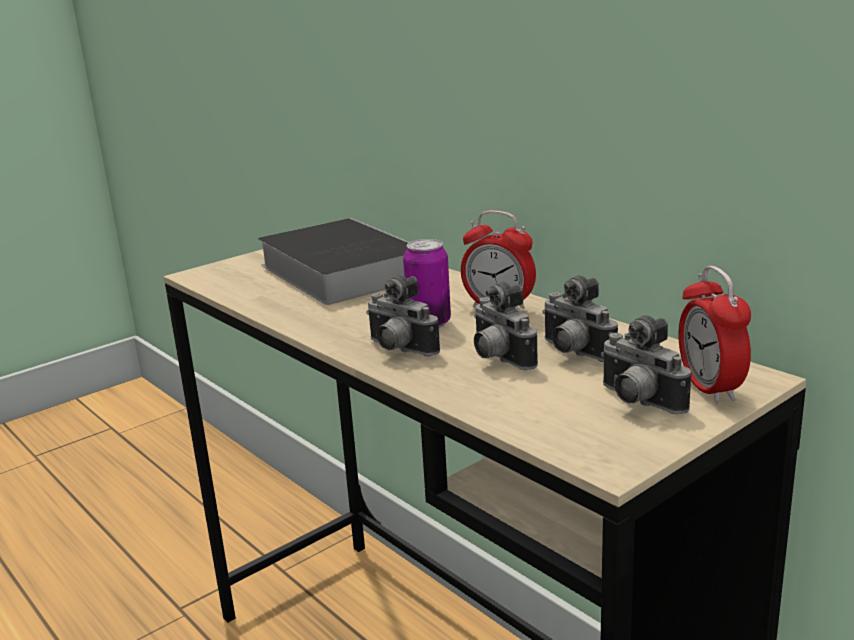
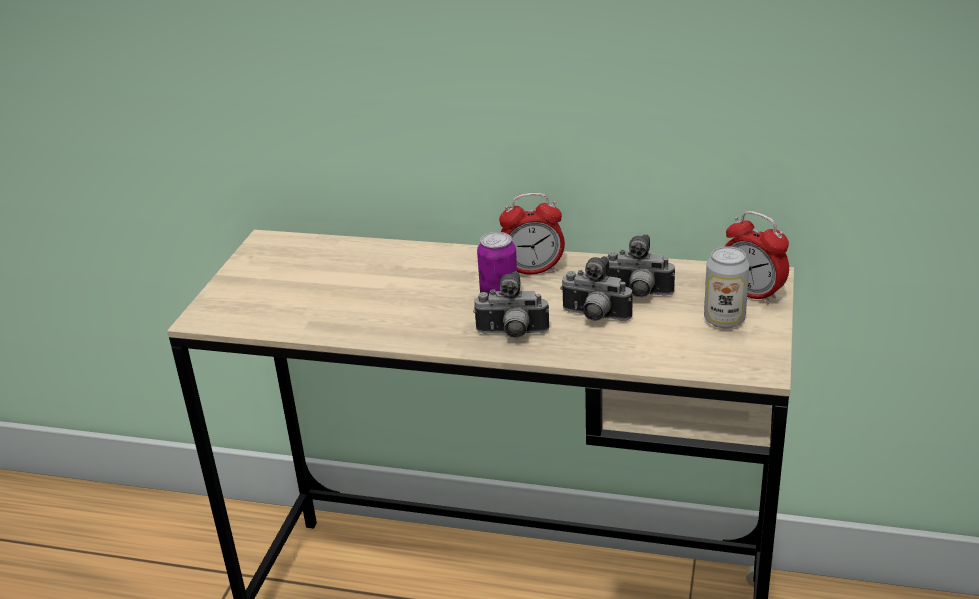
camera: 35 degrees left, 10 degrees up
(338, 270) = (338, 272): book -> none
(637, 402) = (724, 320): camera -> can

